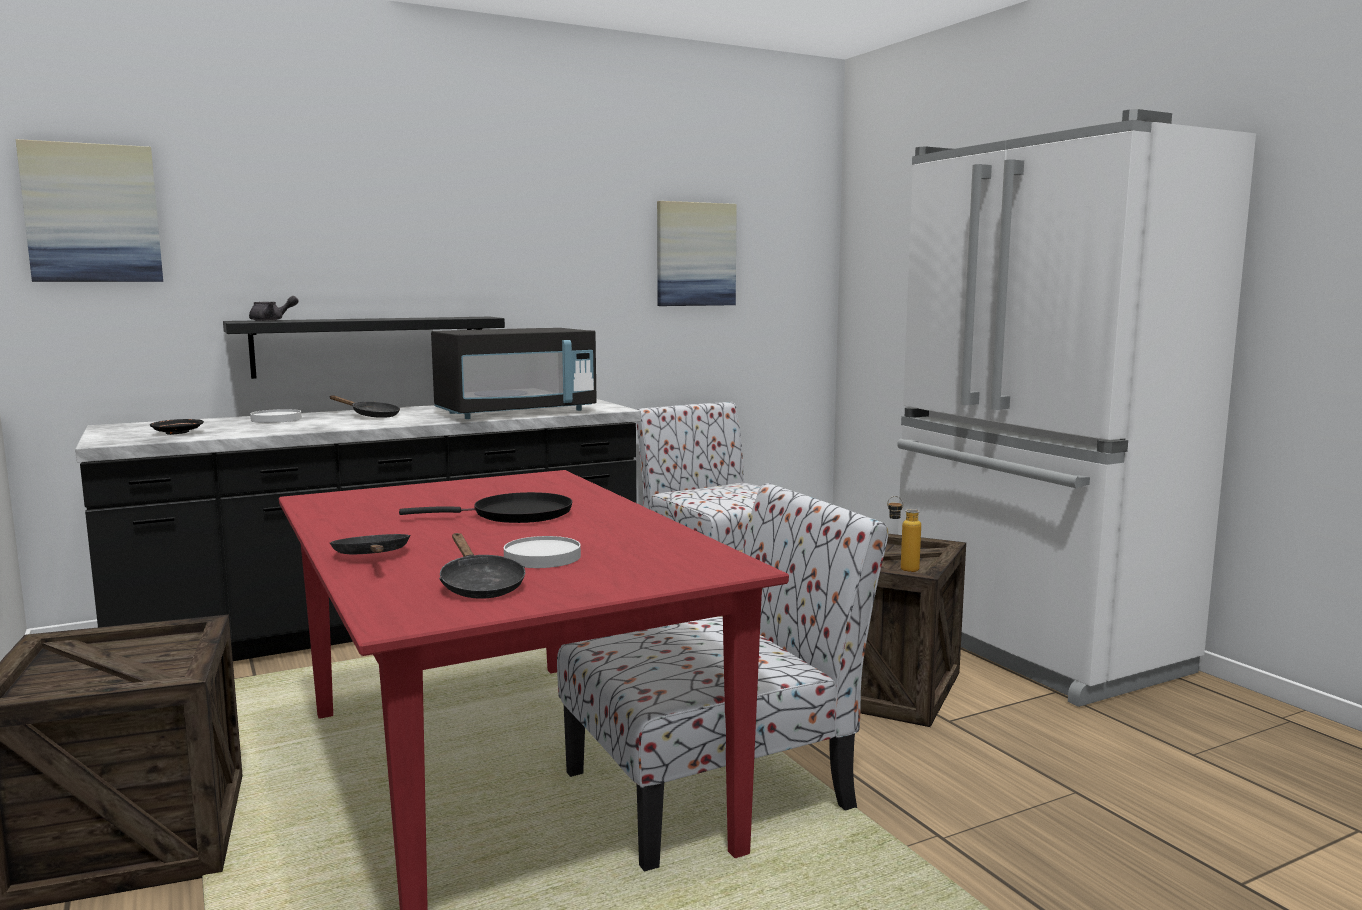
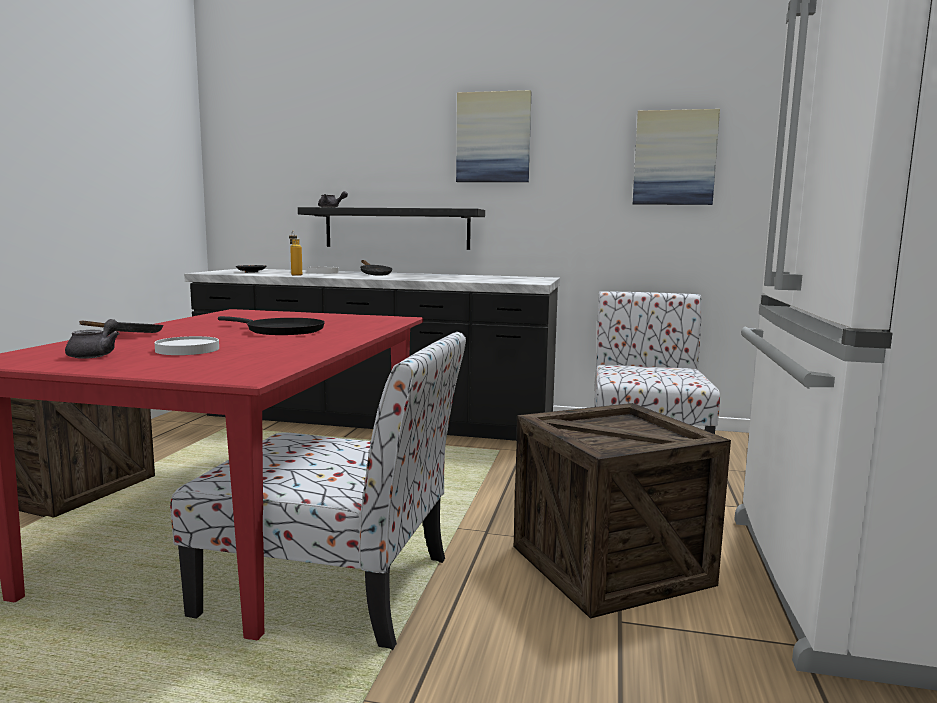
camera: 40 degrees right, 0 degrees up
(92, 213) = (251, 142): picture -> picture (493, 137)
(480, 586) = (96, 355): black frying pan -> grey teapot
(516, 413) = (459, 279): black microwave -> none
(901, 569) = (608, 446): bottle -> bottle (295, 275)

